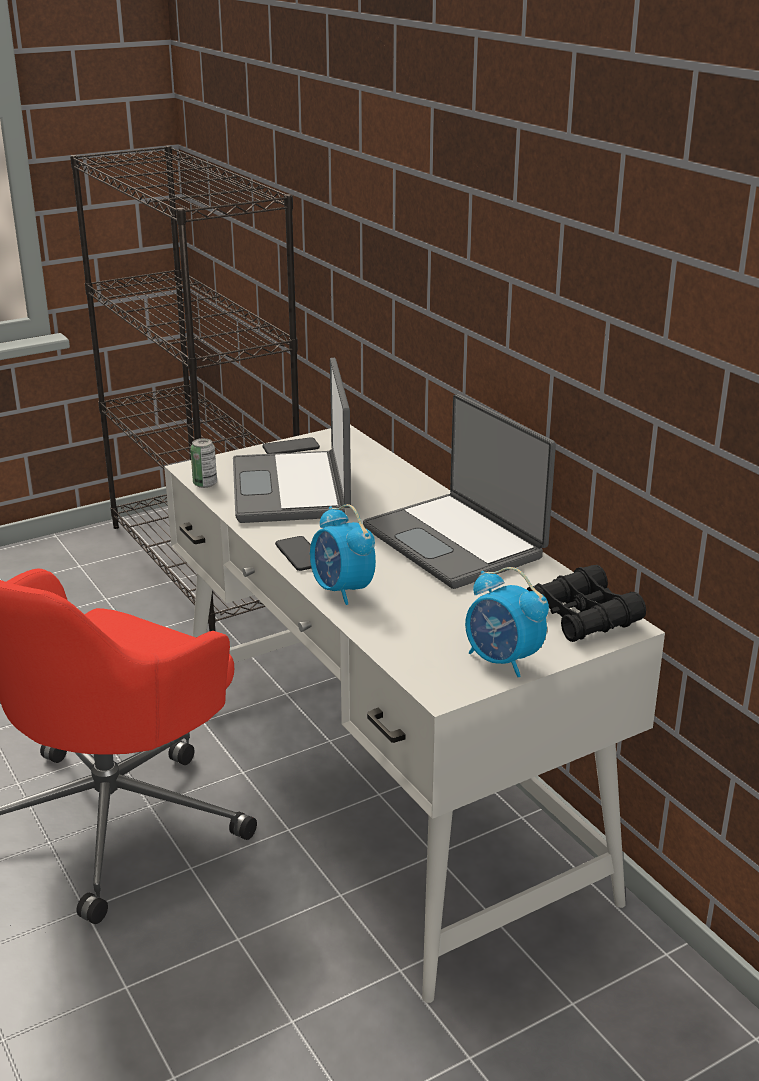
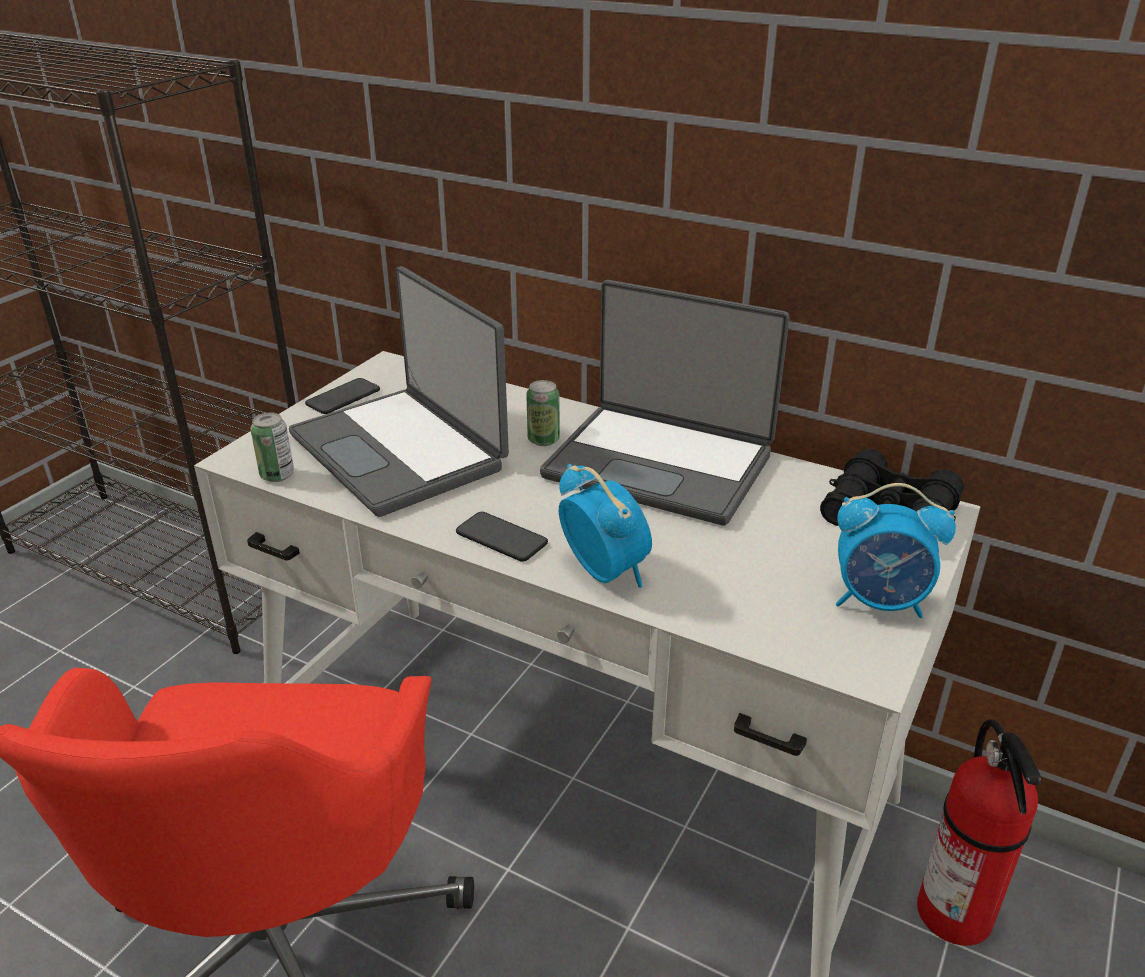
camera: 30 degrees left, 5 degrees up
(342, 590) = (604, 571): alarm clock -> alarm clock turned 150 degrees counterclockwise
(393, 506) = (543, 440): none -> can
(596, 992) = (956, 915): none -> fire extinguisher

